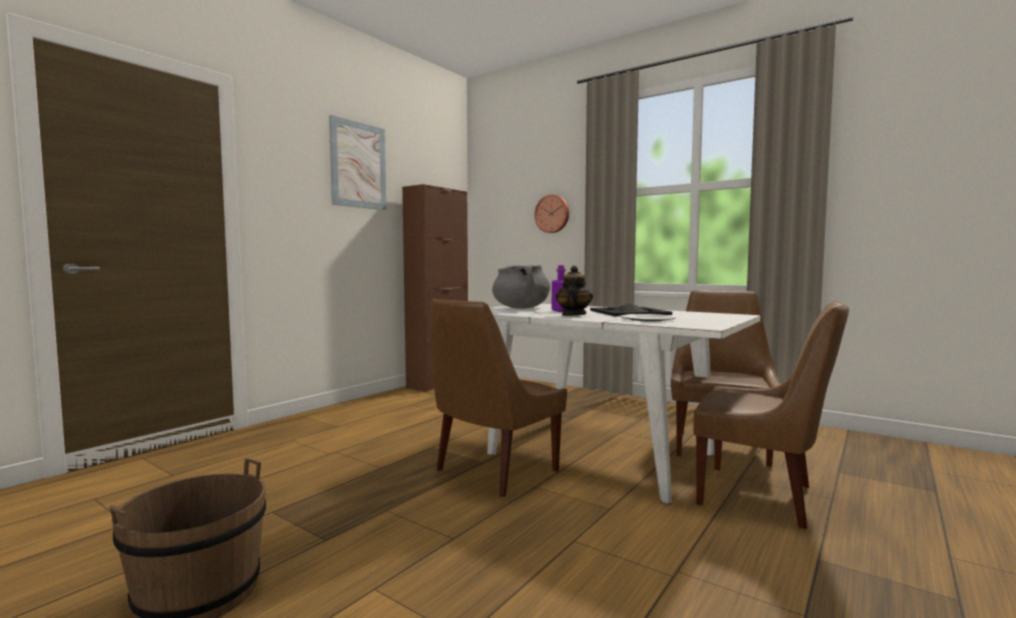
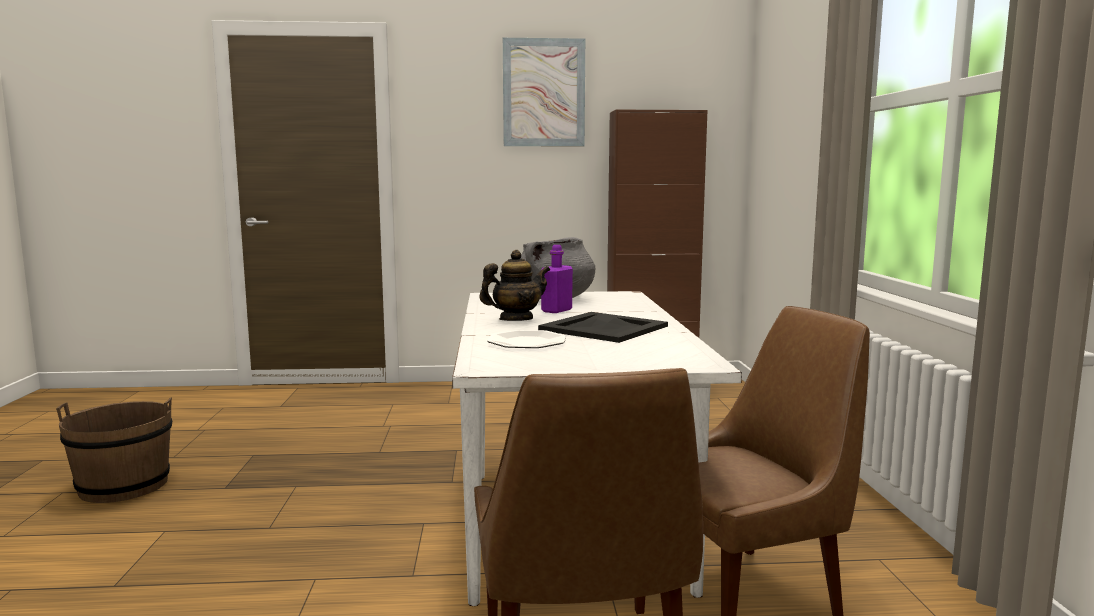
camera: 50 degrees right, 5 degrees up
(493, 472) = (432, 494): brown chair -> none
(552, 214) = (810, 141): wall clock -> none

